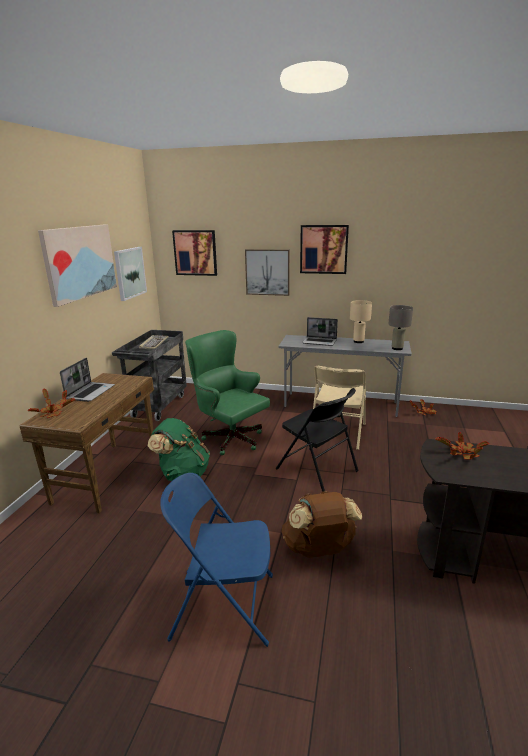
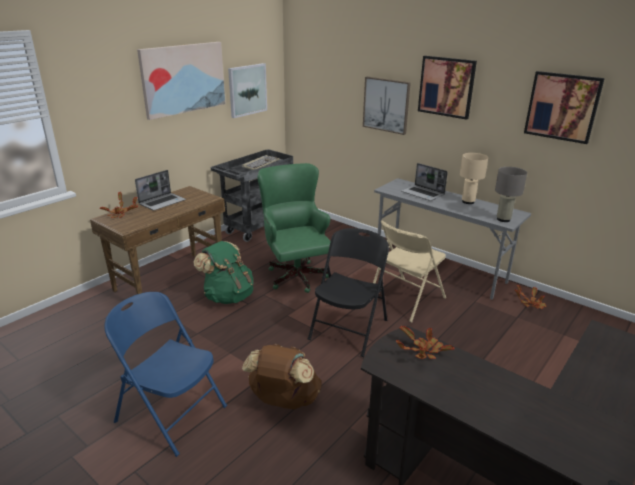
camera: 25 degrees right, 5 degrees up
(195, 252) = (320, 74): picture -> picture (562, 106)
(316, 470) = (349, 329): black chair -> black chair turned 135 degrees counterclockwise

